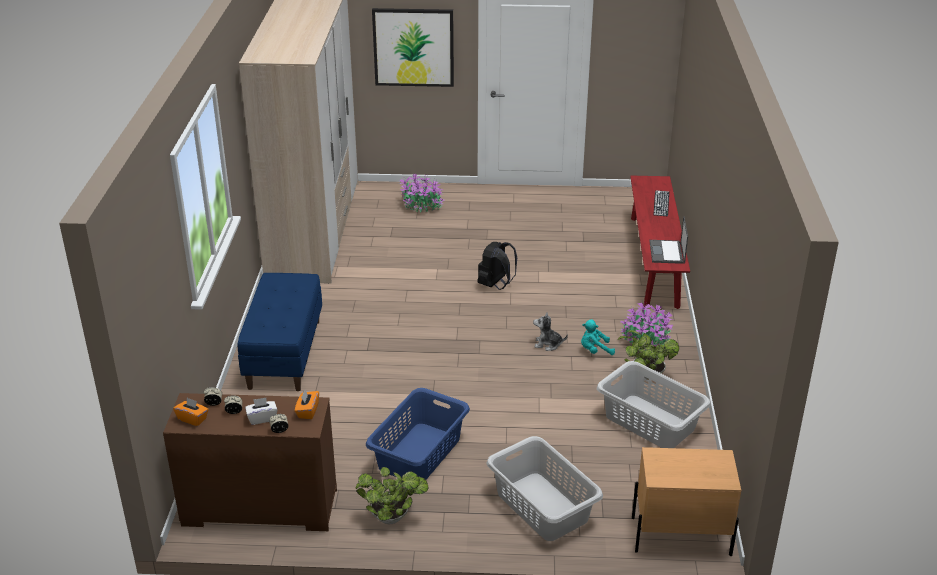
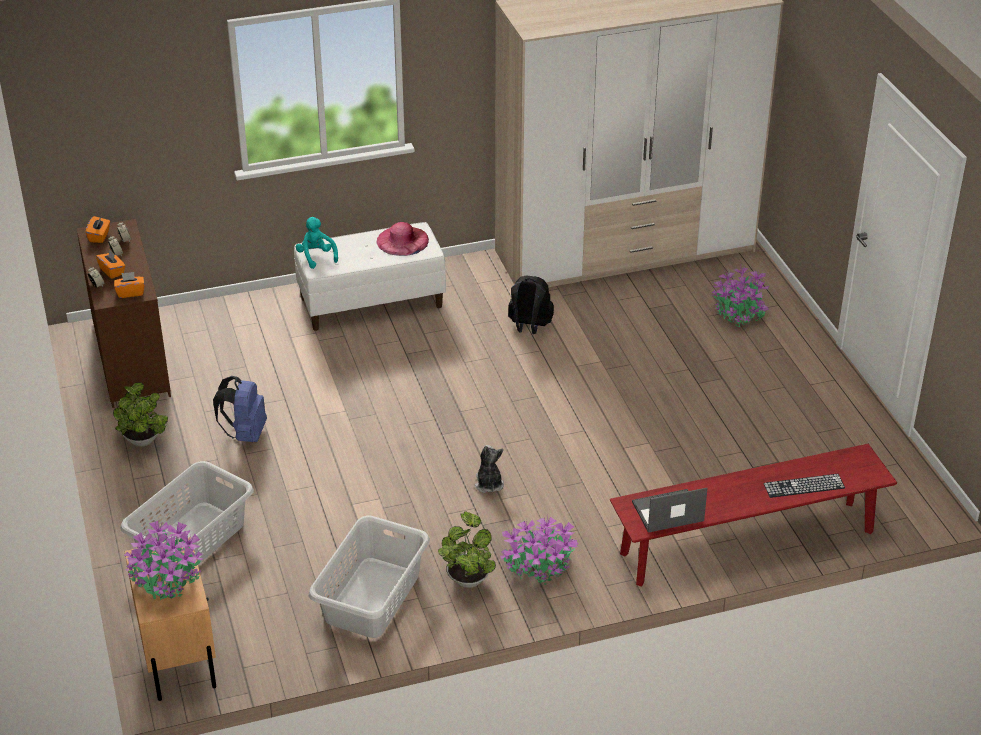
camera: 70 degrees right, 5 degrees up
(262, 418) = (112, 271): white tissue box -> orange tissue box
(281, 288) = (402, 240): none -> pink hat
(284, 353) = (372, 302): blue bench -> white bench
(413, 47) = (822, 120): picture -> none
(418, 453) = (245, 434): blue laundry basket -> blue backpack
(496, 285) = (594, 415): black backpack -> black backpack (529, 327)
(595, 350) = (497, 525): turquoise plush toy -> turquoise plush toy (316, 257)
(692, 467) = (166, 580): none -> potted plant

